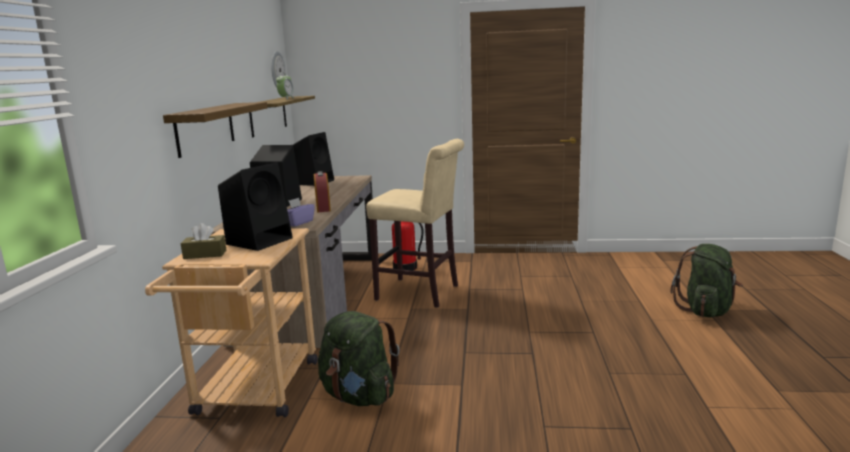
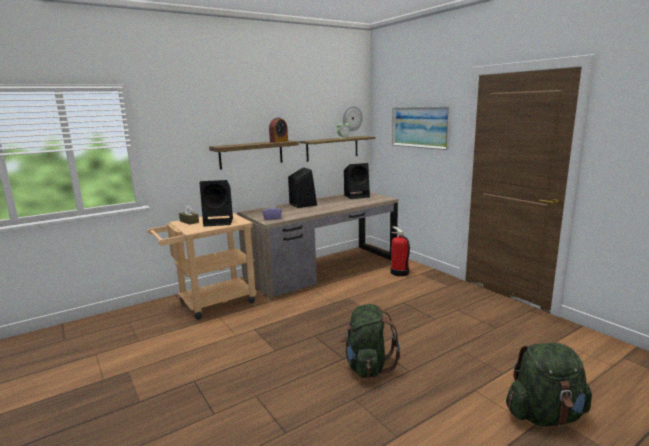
camera: 50 degrees right, 0 degrees up
(323, 208) = (307, 213): alarm clock -> alarm clock (279, 141)
(359, 396) = (233, 327): green backpack -> green backpack (367, 366)
(387, 77) = (420, 127): none -> picture
(421, 293) = (372, 292): beige stool -> none

